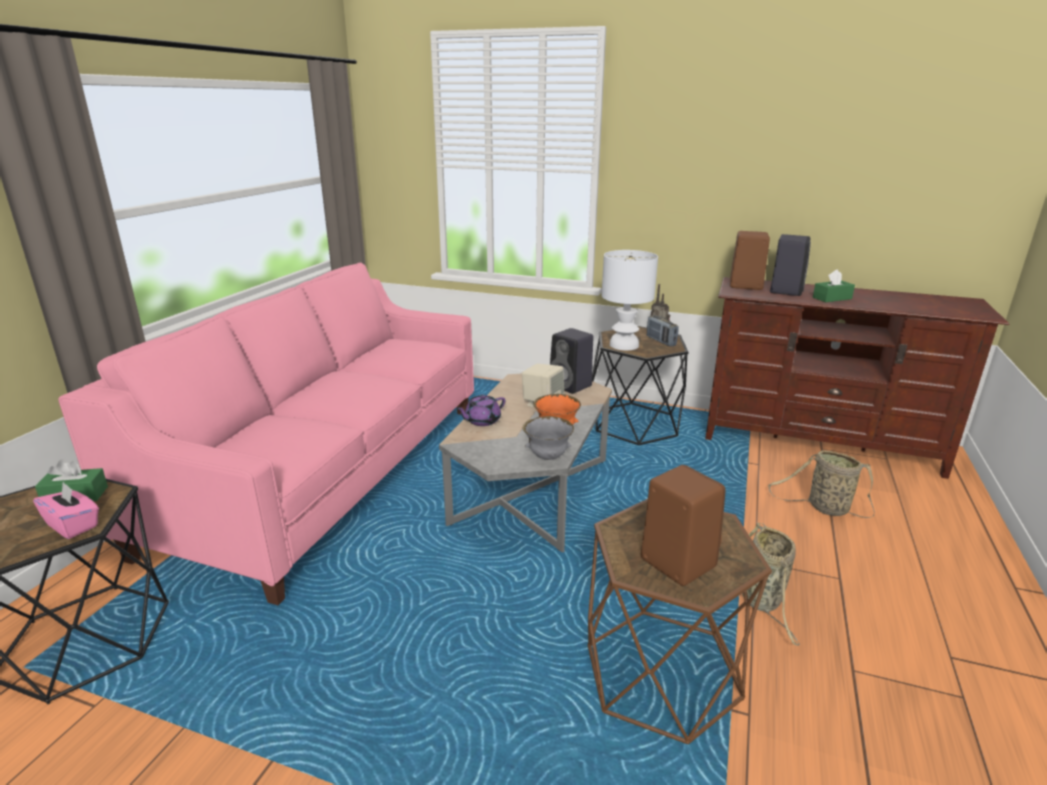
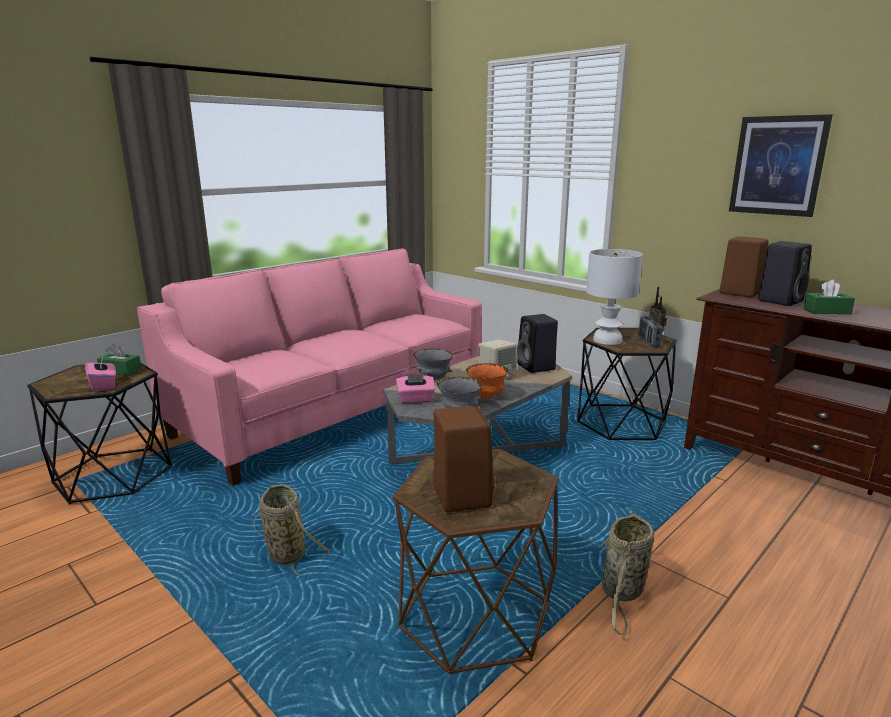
camera: 25 degrees right, 5 degrees down
(482, 421) = (433, 379): purple teapot -> grey bowl
(488, 451) = (415, 400): none -> pink tissue box
(767, 160) = (777, 166): none -> picture
(824, 508) = (769, 534): basket -> basket (285, 553)

